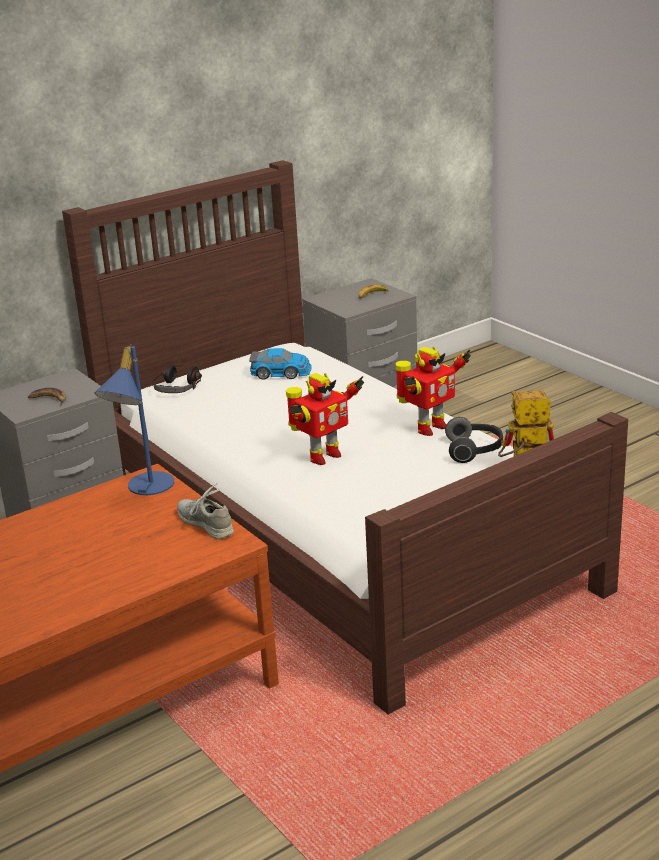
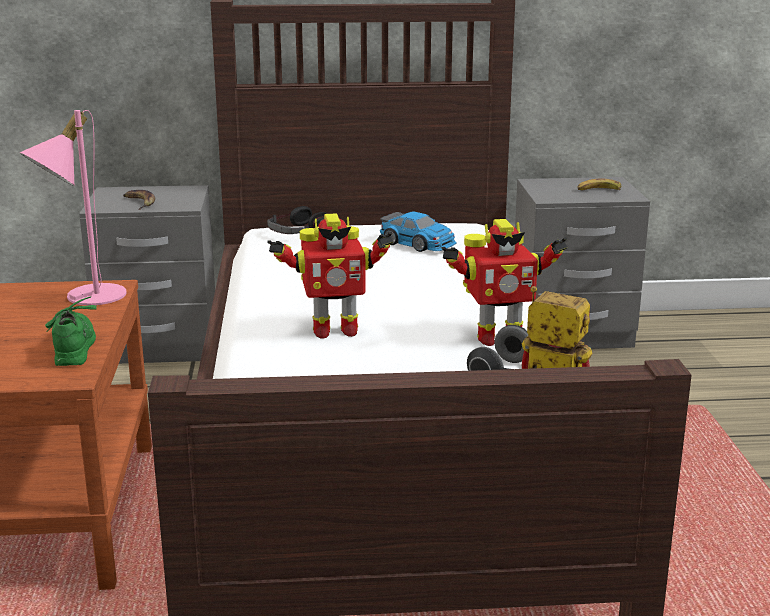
camera: 30 degrees right, 5 degrees down
(144, 487) = (84, 296): blue table lamp -> pink table lamp
(205, 523) = (74, 346): grey shoe -> green shoe

